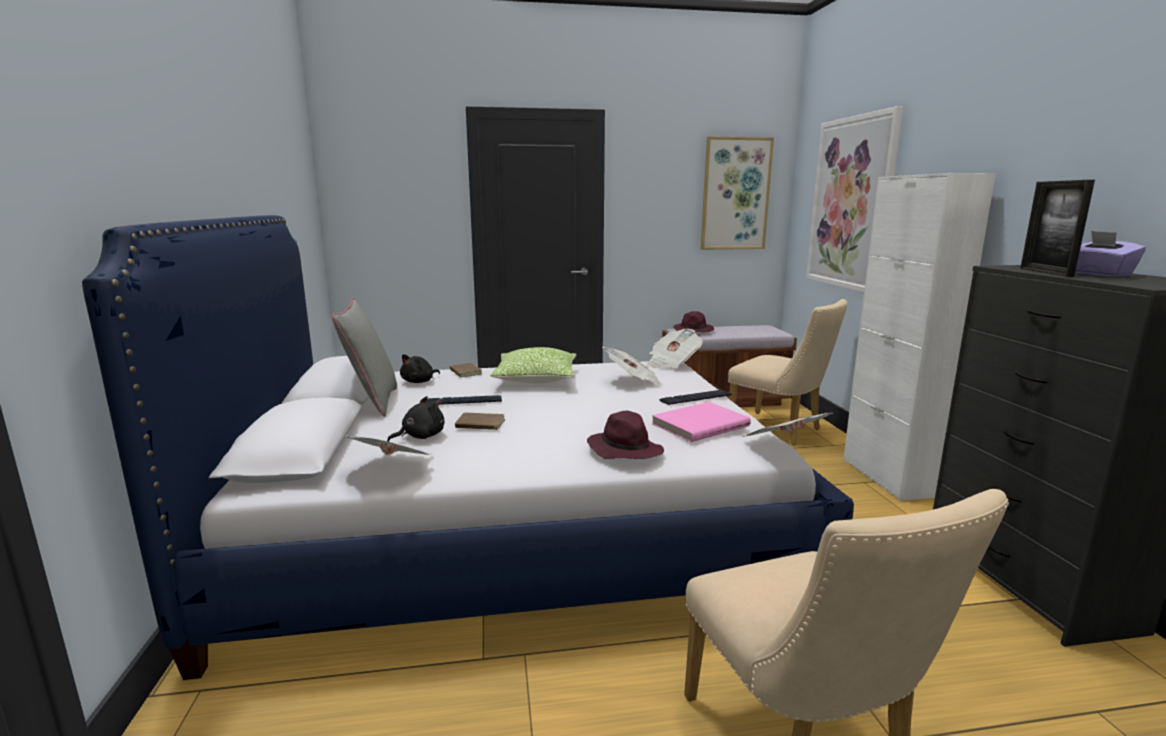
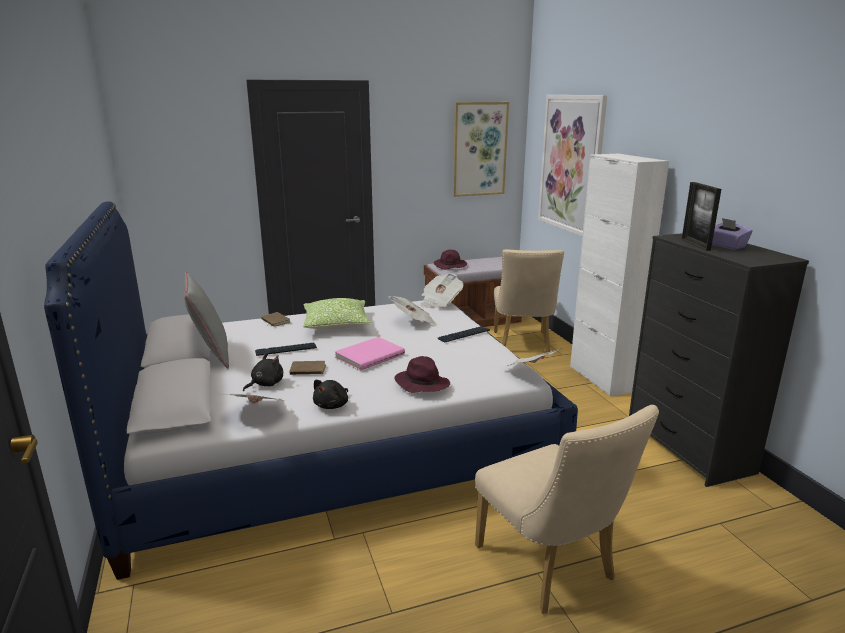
camera: 10 degrees left, 5 degrees up
(419, 381) = (241, 333): black plush toy -> black plush toy (332, 405)
(699, 424) = (470, 358): pink book -> pink book (369, 355)
(780, 430) = (522, 345): beige chair -> beige chair turned 60 degrees clockwise

